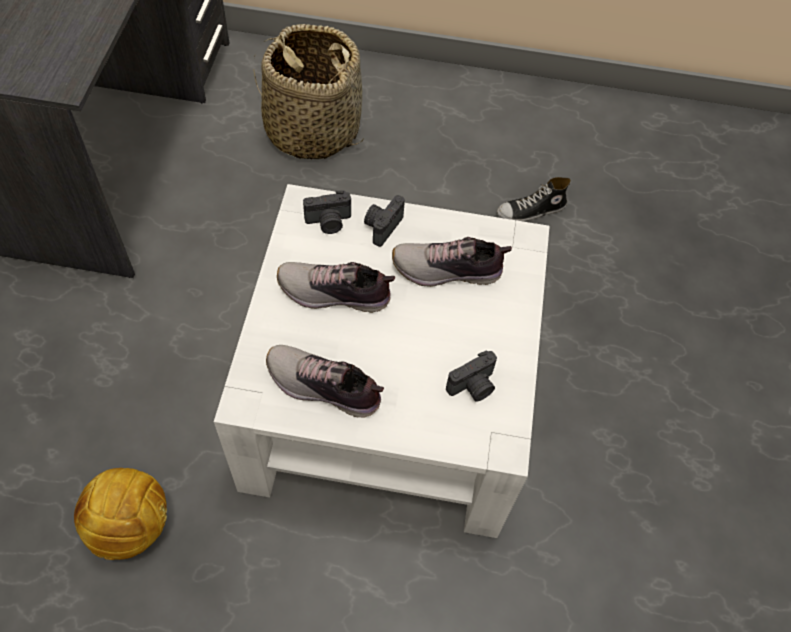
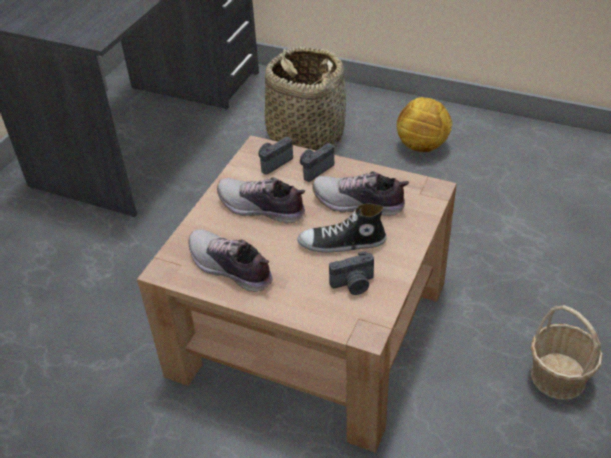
camera: 20 degrees right, 15 degrees down
(131, 525) = (73, 387): football -> football (422, 146)
(329, 222) = (273, 162): camera -> camera turned 135 degrees clockwise
(388, 398) = (310, 328): white coffee table -> brown coffee table
(531, 211) = (475, 208): shoe -> shoe (342, 243)
(659, 411) = (558, 376): none -> basket

